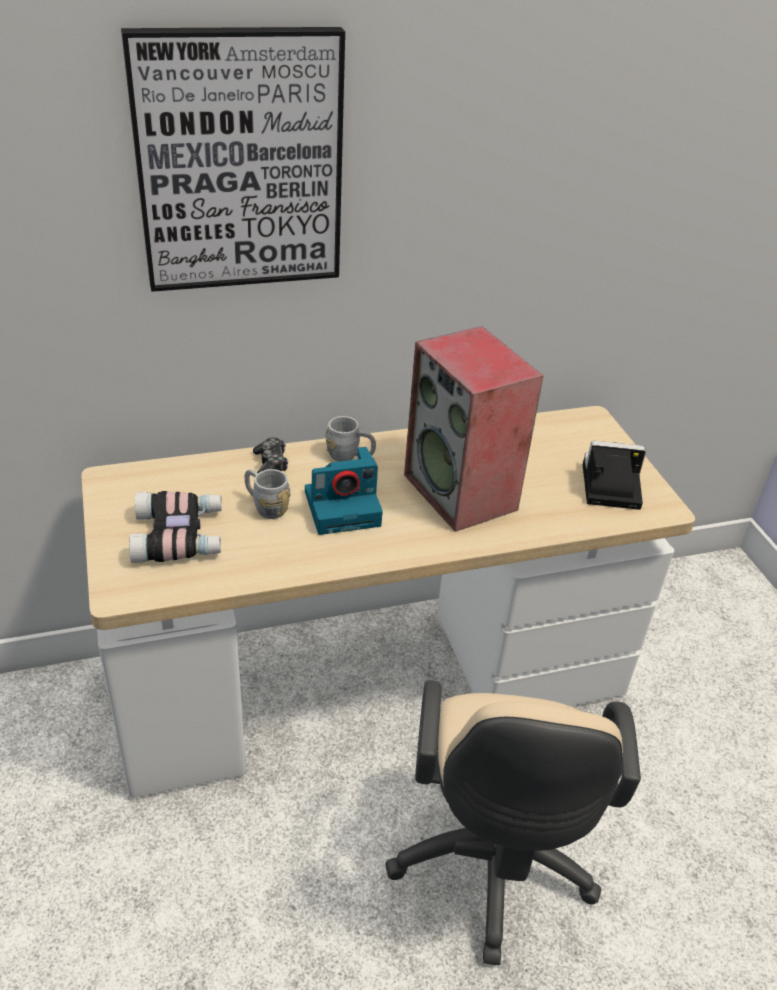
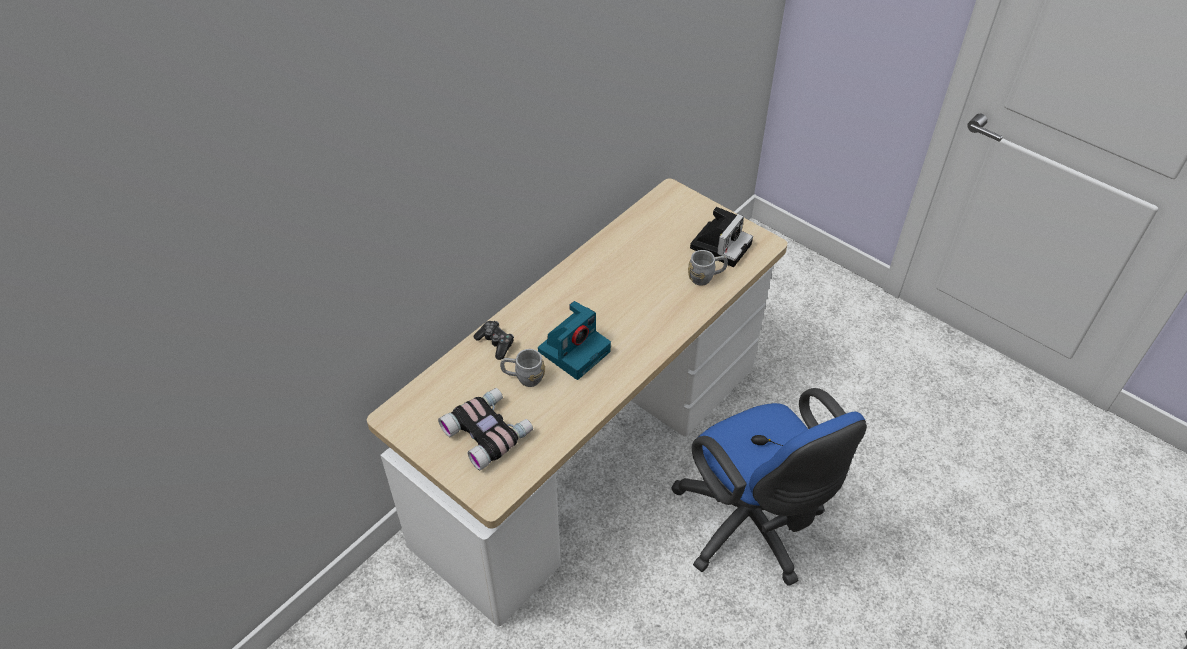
camera: 30 degrees left, 10 degrees up
(240, 162) = (434, 145): picture -> none
(350, 456) = (542, 307): grey mug -> grey mug (706, 277)
(462, 493) = (638, 297): speaker -> none
(491, 867) = (751, 527): beige office chair -> blue office chair
(607, 486) = (721, 244): camera -> camera turned 150 degrees clockwise

